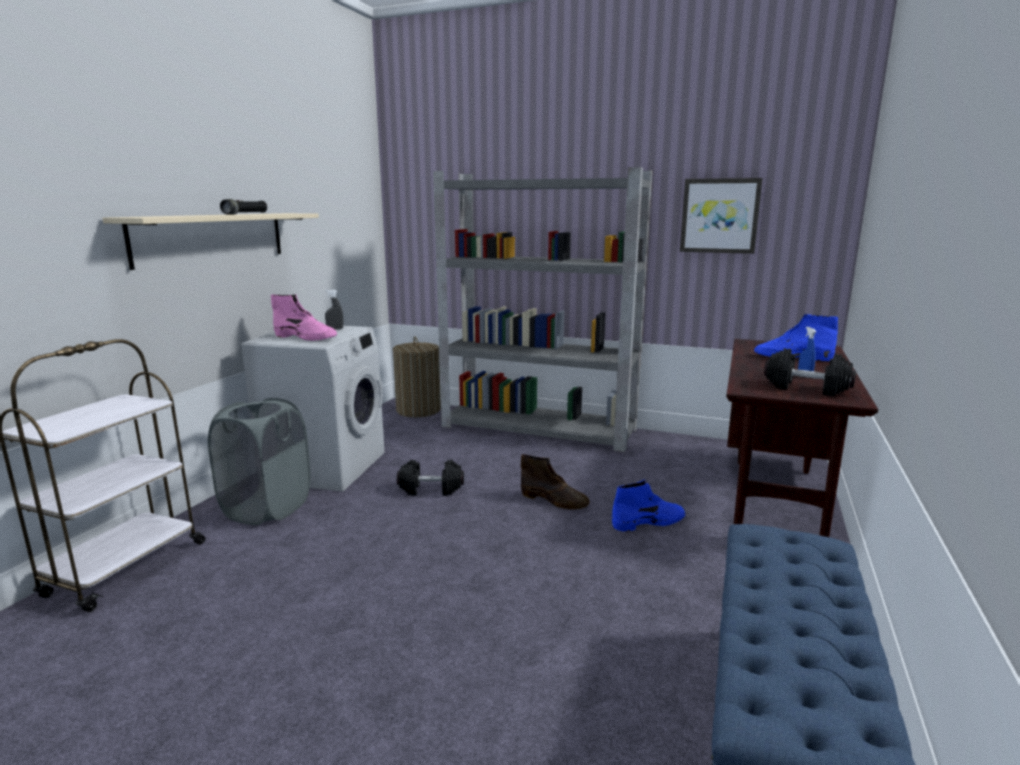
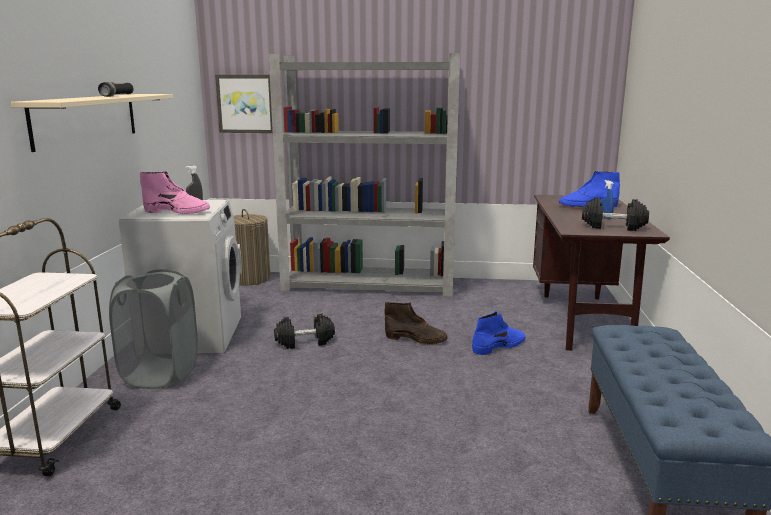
camera: 15 degrees left, 0 degrees up
(719, 216) = (515, 93): picture -> picture (246, 103)

